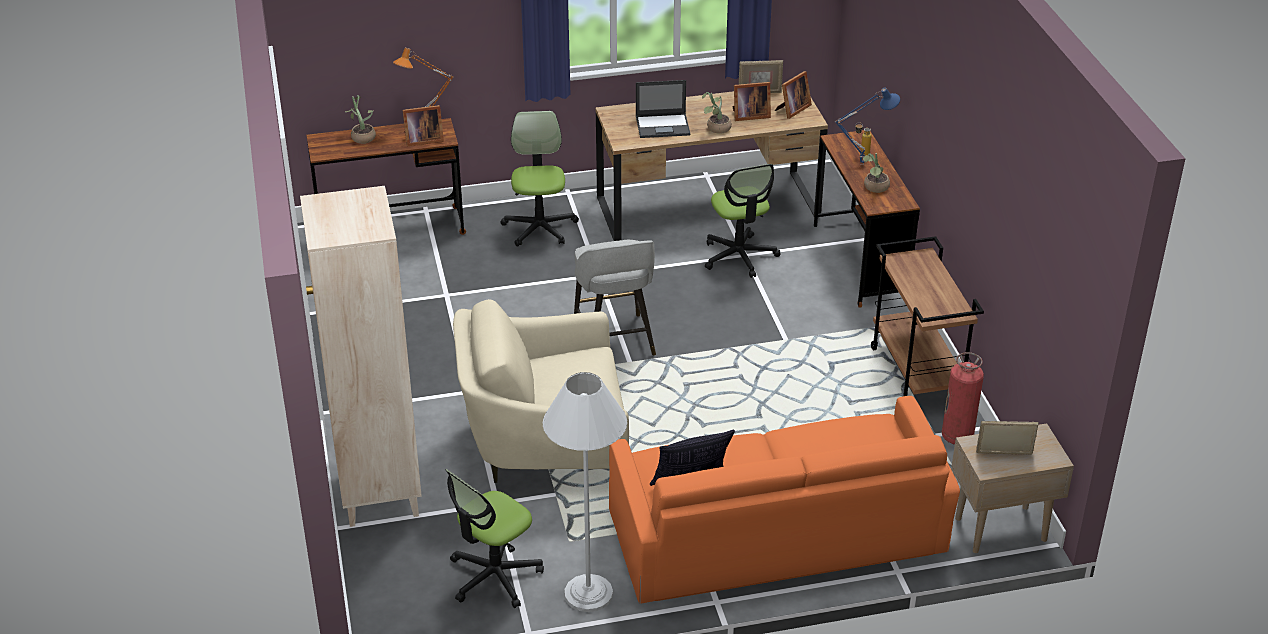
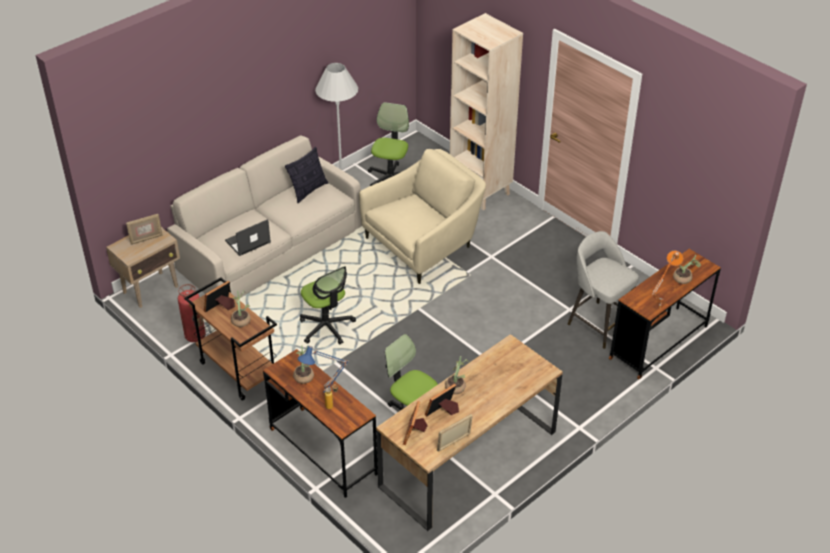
camera: 150 degrees right, 5 degrees up
(422, 140) = (644, 292): picture frame -> picture frame (221, 307)
(539, 228) = (567, 386): office chair -> office chair (326, 327)
(614, 341) = (439, 318): grey stool -> grey stool (599, 323)
(663, 126) = (497, 372): laptop -> laptop (247, 242)
(776, 532) = (270, 245): orange sofa -> beige sofa
(915, 277) = (241, 319): none -> potted plant

